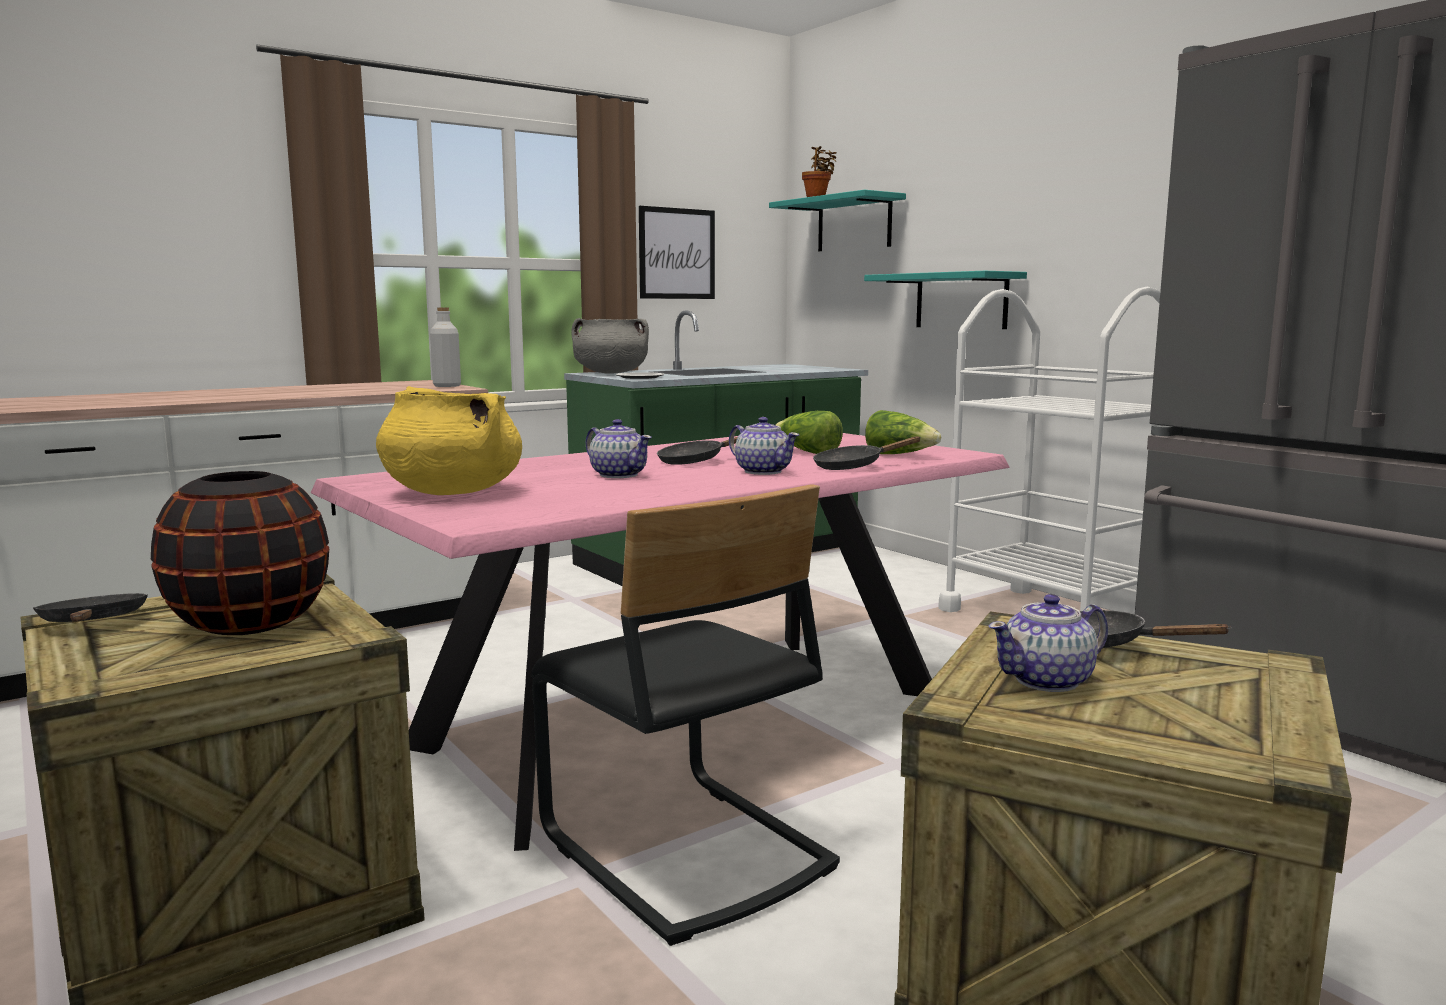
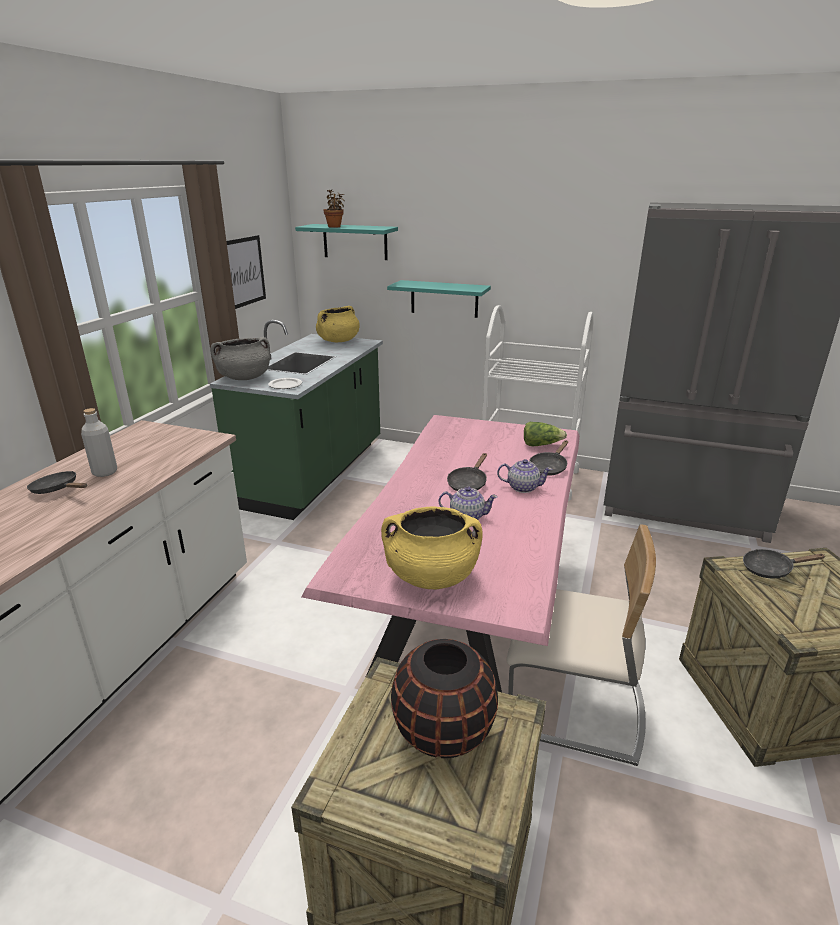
camera: 35 degrees left, 15 degrees up
(93, 623) = (358, 785): black frying pan -> black frying pan (58, 489)
(447, 386) = (191, 435): grey bottle -> grey bottle (105, 472)
(683, 852) = (574, 709): black chair -> beige chair
(804, 367) = (338, 341): none -> yellow cooking pot
(807, 453) = (497, 454): lettuce -> none
(1048, 681) = (795, 605): teapot -> none

